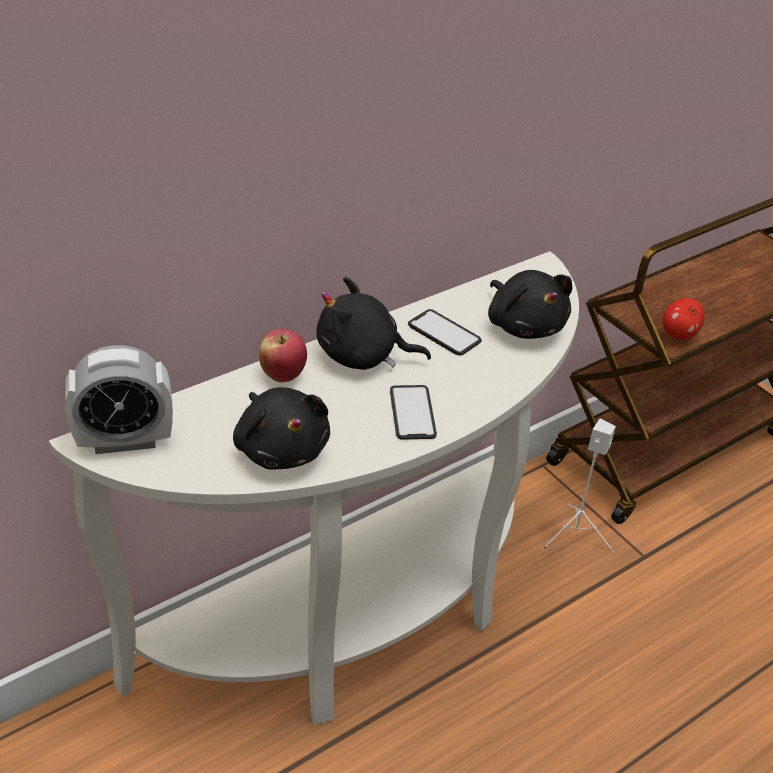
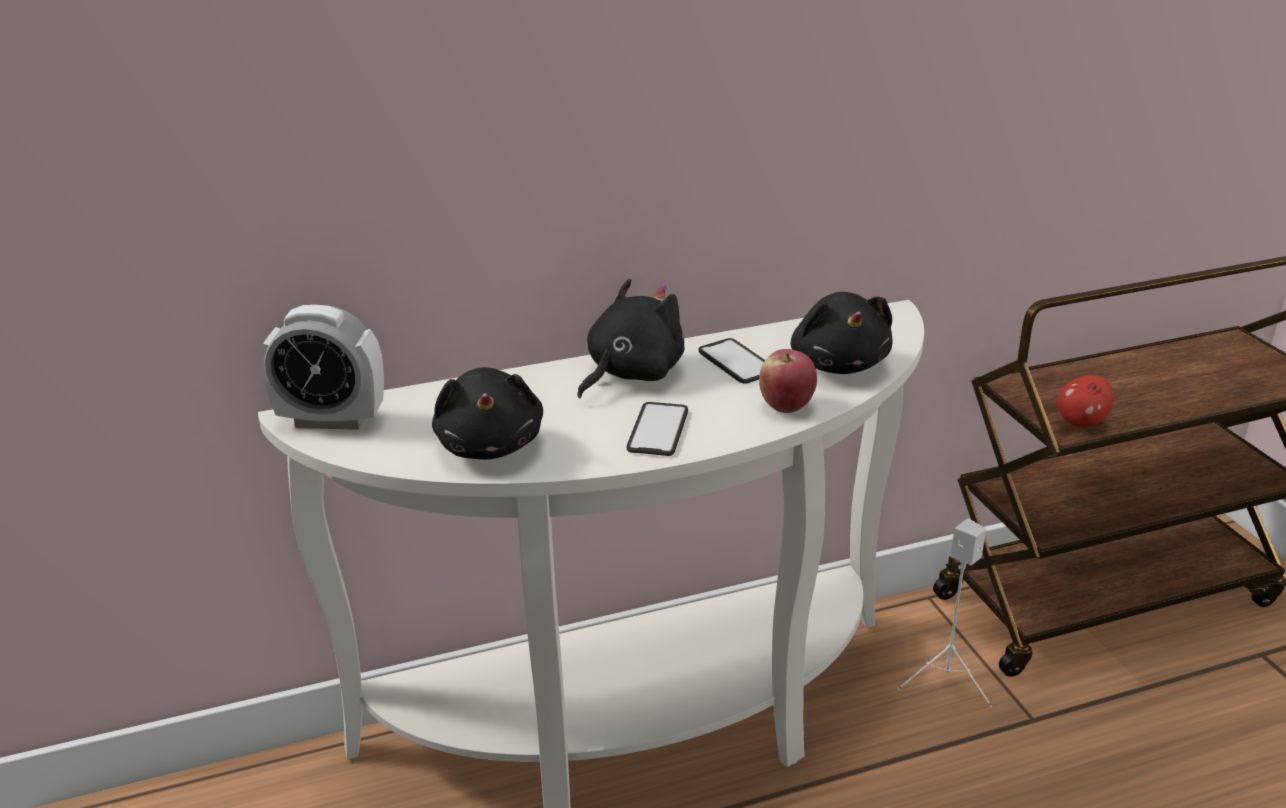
camera: 20 degrees right, 10 degrees down
(283, 375) = (531, 381): apple -> apple (786, 406)
(363, 356) = (630, 374): black plush toy -> black plush toy turned 105 degrees clockwise

